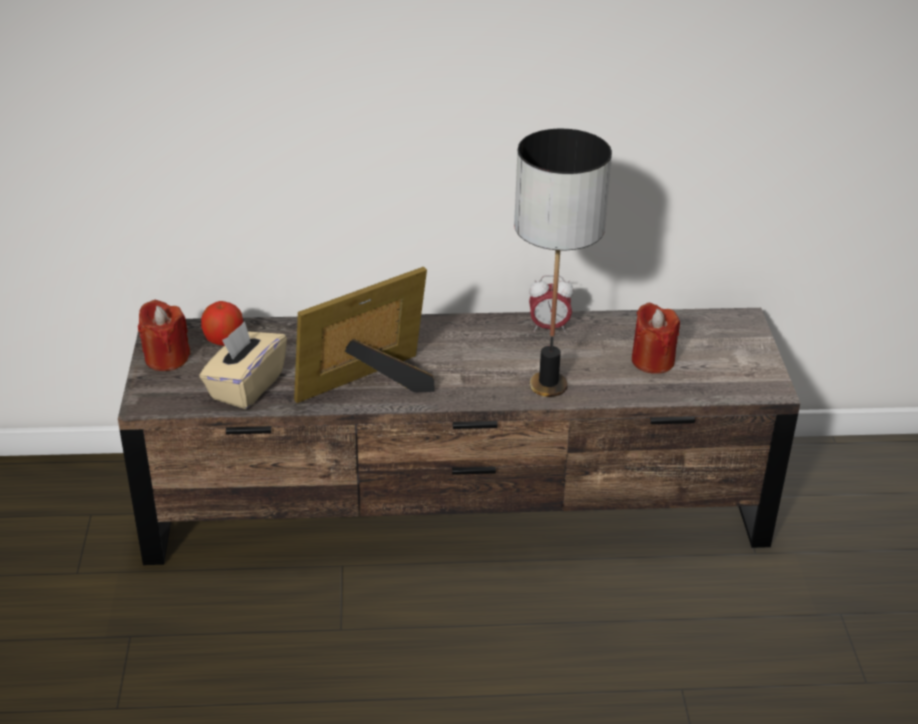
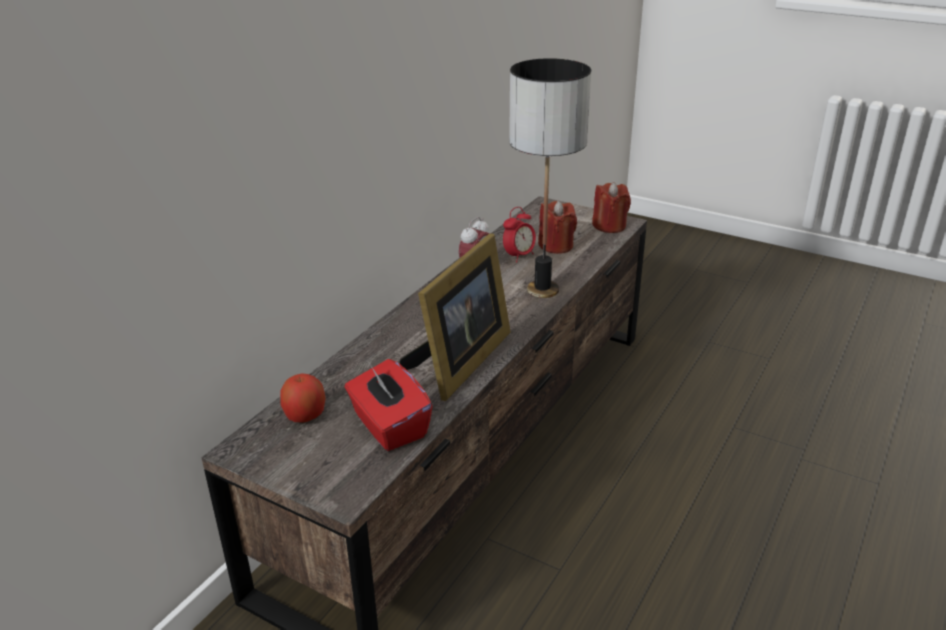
camera: 55 degrees left, 5 degrees down
(166, 358) = (288, 460): red candle -> red candle (609, 226)
(246, 386) = (389, 426): beige tissue box -> red tissue box
(370, 385) = (460, 362): picture frame -> picture frame turned 150 degrees counterclockwise
(601, 345) = (519, 256): none -> alarm clock

